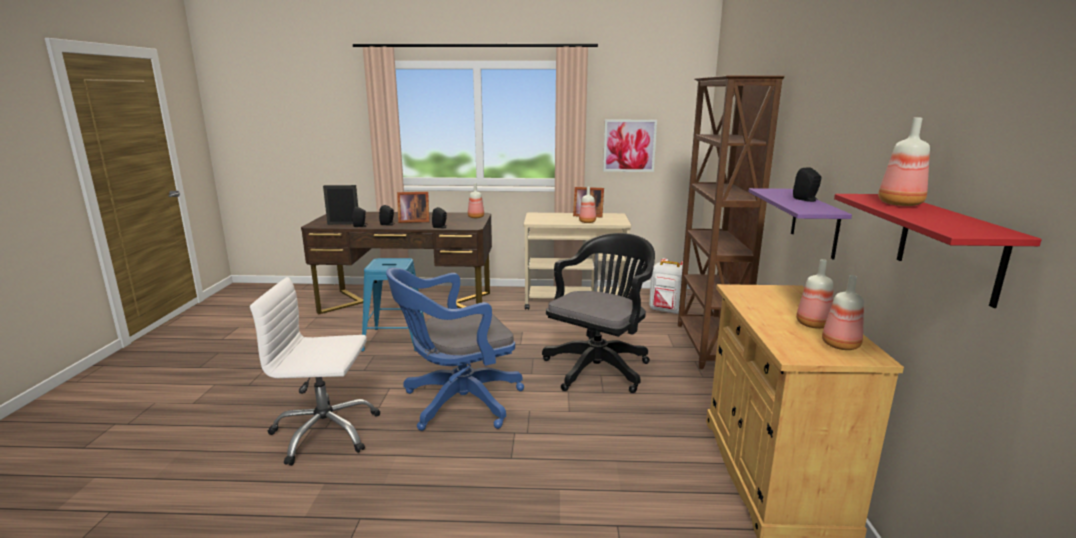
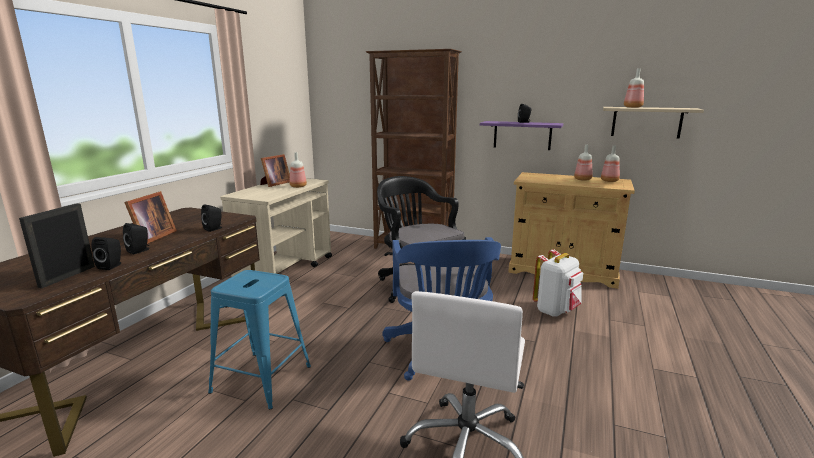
camera: 70 degrees left, 0 degrees up
(475, 217) = (196, 213): bottle -> none
(629, 145) = (269, 114): picture -> none
(667, 311) = (346, 245): white backpack -> white backpack (556, 311)
(949, 247) = (646, 122): red shelf -> beige shelf

